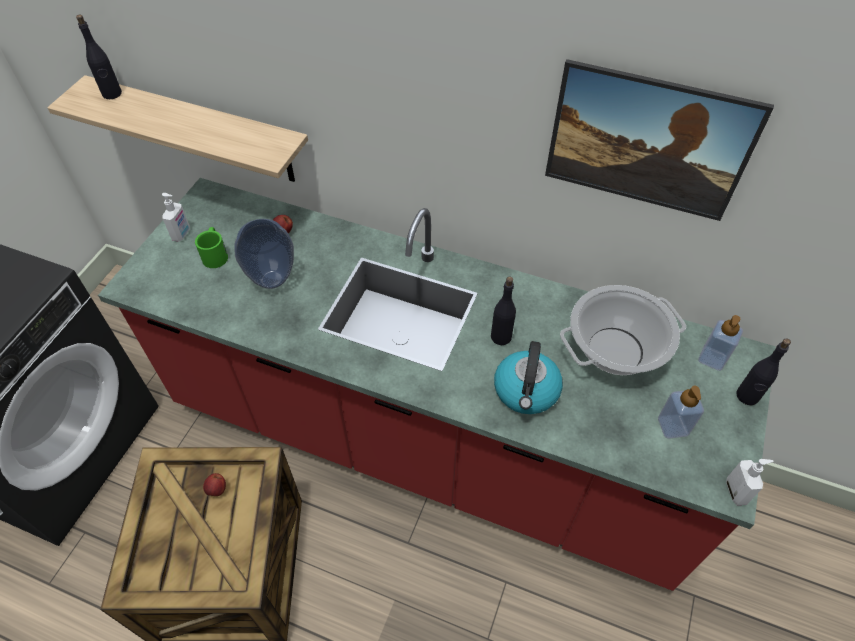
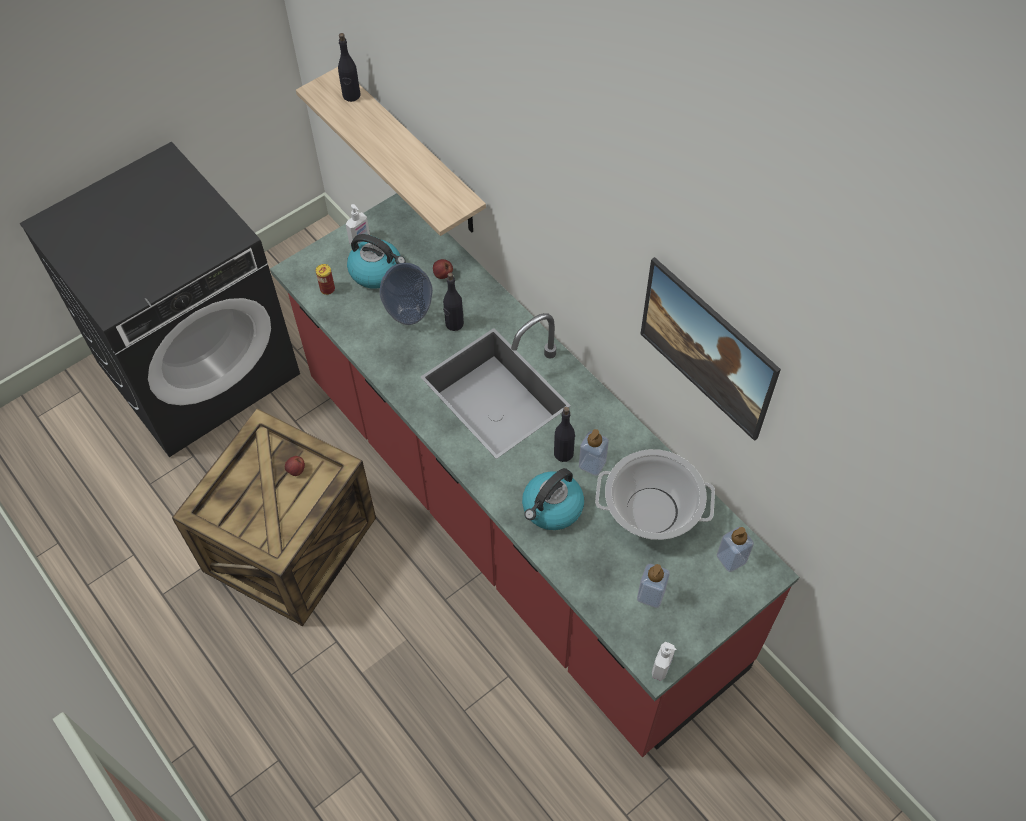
camera: 30 degrees right, 5 degrees up
(172, 289) = (327, 289): none -> can
(215, 254) = (377, 271): green mug -> kettle
(533, 334) = (592, 464): none -> soap dispenser
(747, 396) = (735, 603): black bottle -> black bottle (454, 324)

